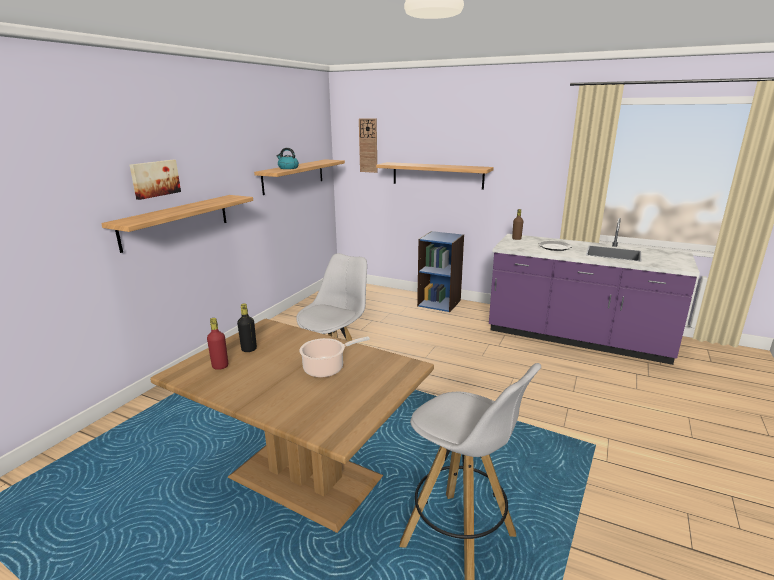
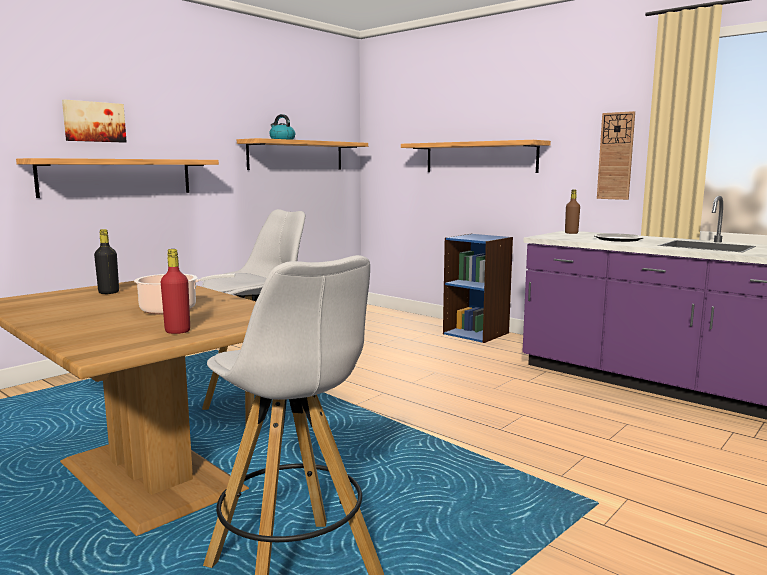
camera: 15 degrees right, 10 degrees down
(220, 366) = (57, 300): red bottle -> red bottle (177, 331)
(368, 145) = (399, 125): wall clock -> wall clock (615, 156)

